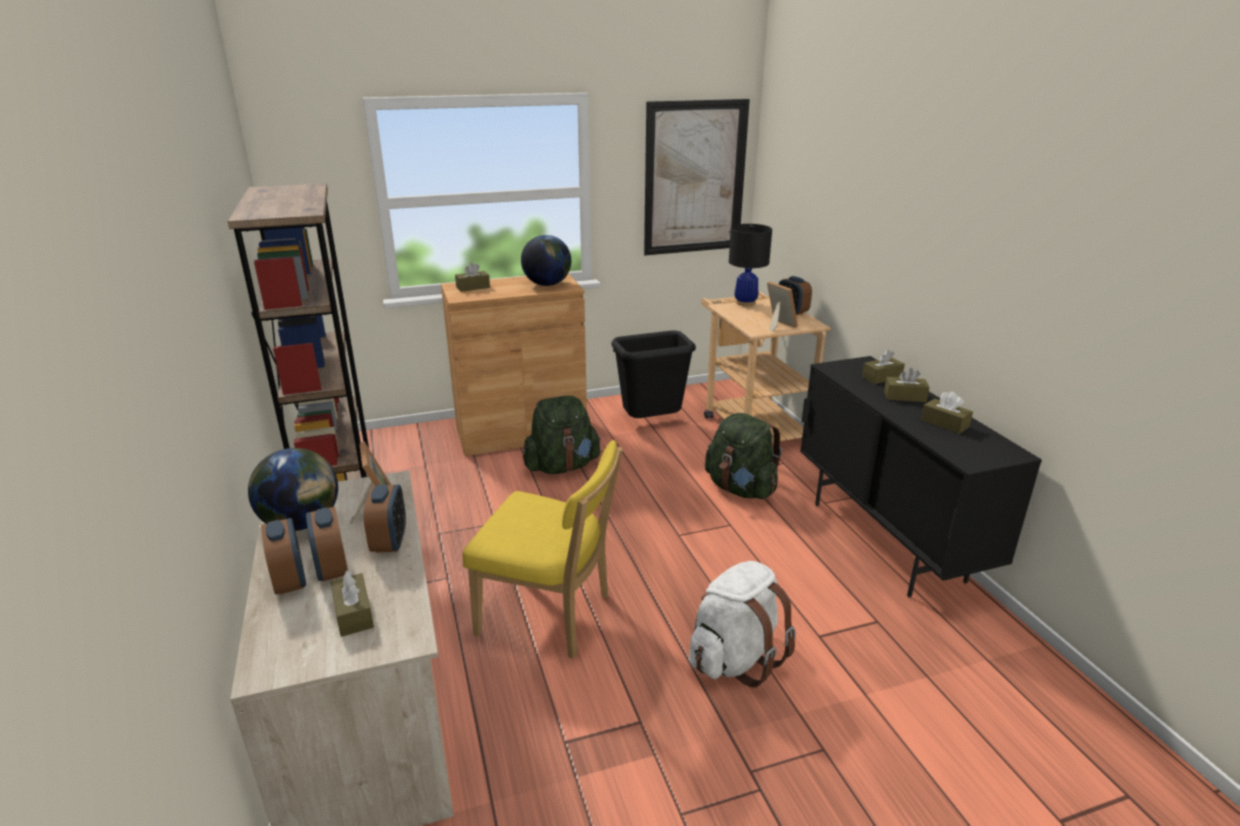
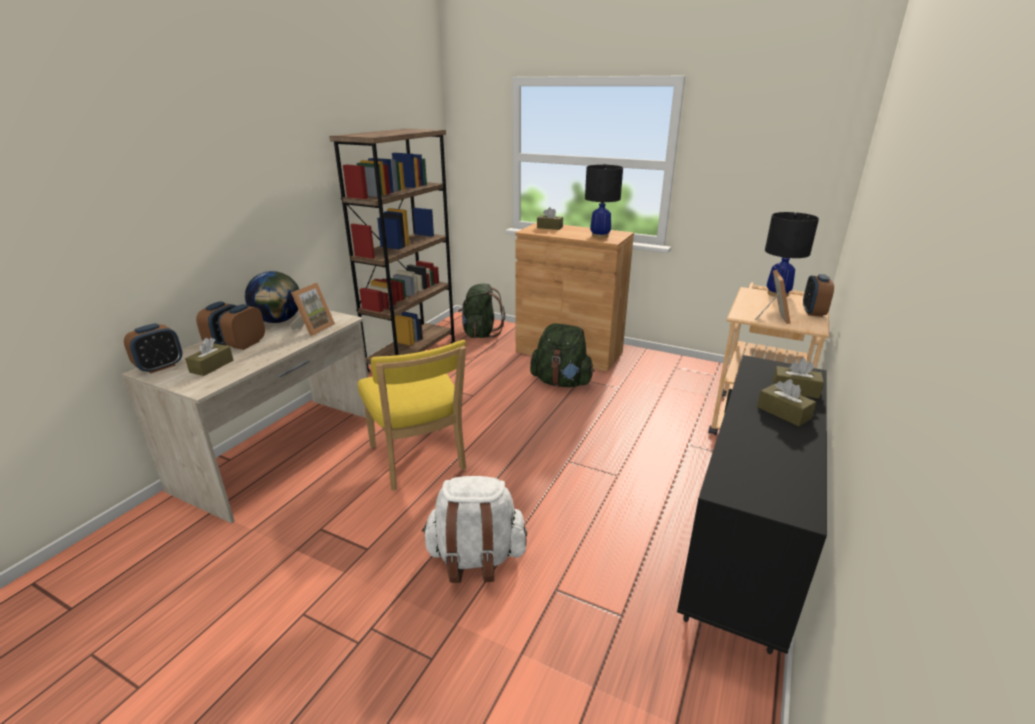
camera: 45 degrees right, 0 degrees up
(390, 542) = (286, 344): alarm clock -> alarm clock (160, 367)
(547, 284) = (600, 236): globe -> black table lamp
(652, 424) = (669, 382): black trash can -> none
(695, 178) = (785, 166): picture -> none
(740, 489) = (667, 456): green backpack -> green backpack (480, 334)
(944, 423) = (776, 450): brown tissue box -> none

